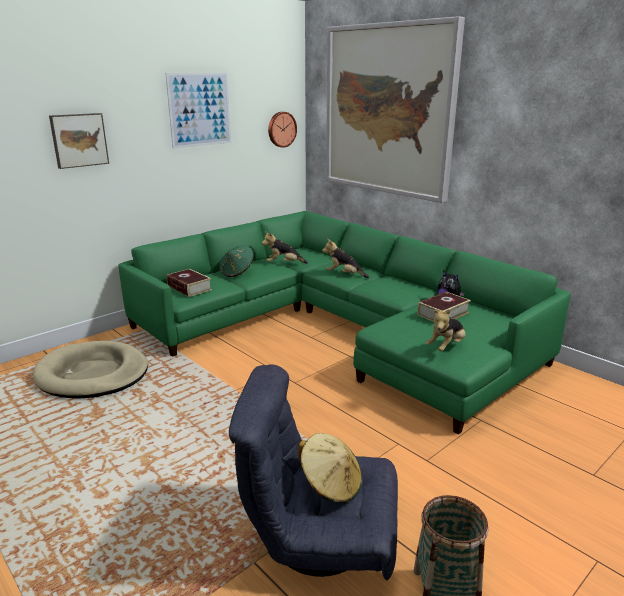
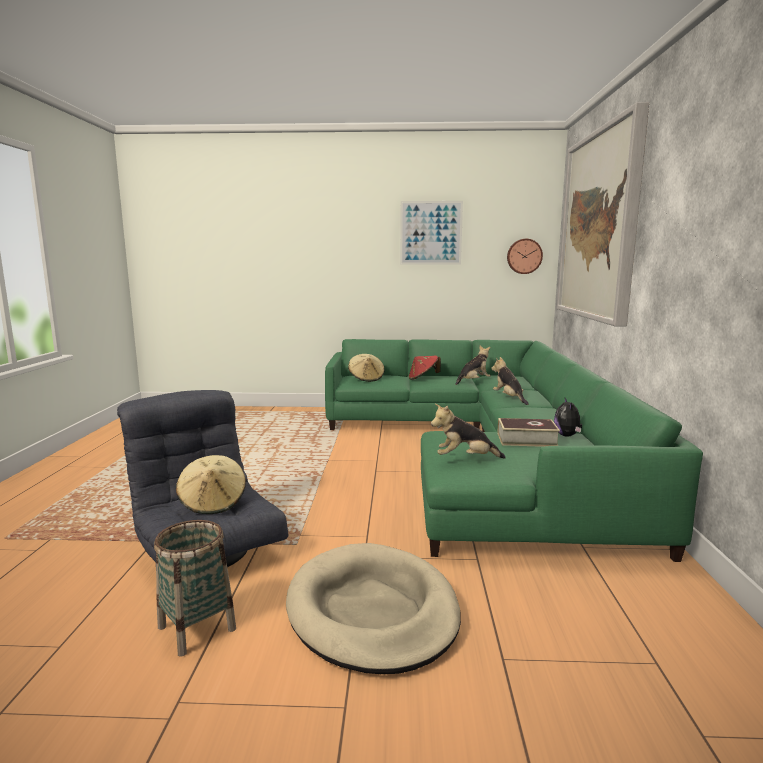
camera: 45 degrees right, 10 degrees down
(79, 140) = (321, 251): picture -> none
(93, 374) = (272, 424): beige dog bed -> beige dog bed (372, 611)
(189, 288) = (366, 378): book -> beige hat
(237, 272) = (423, 378): green hat -> red hat
(283, 264) = (473, 381): plush toy -> plush toy turned 105 degrees clockwise

